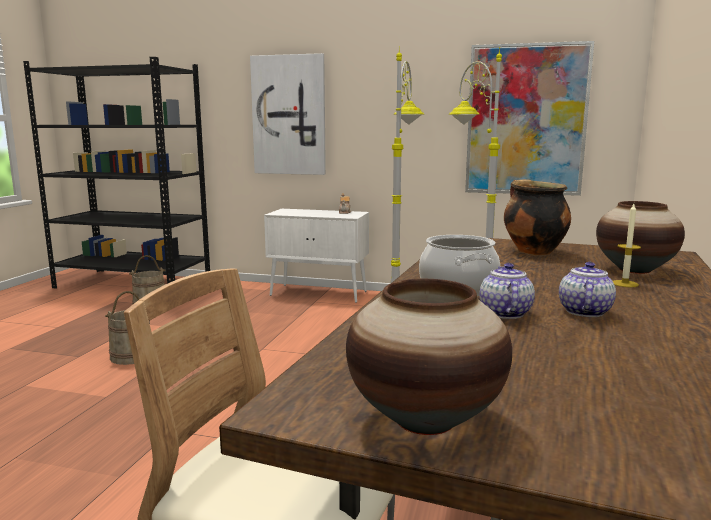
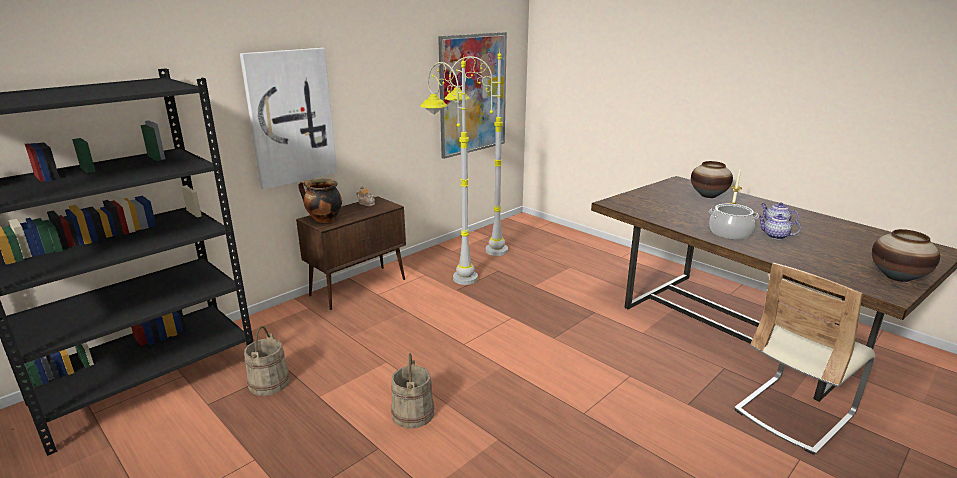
camera: 60 degrees left, 10 degrees up
(319, 293) = (359, 287): white cabinet -> brown cabinet
(532, 251) = (656, 199): cooking pot -> cooking pot (323, 220)

